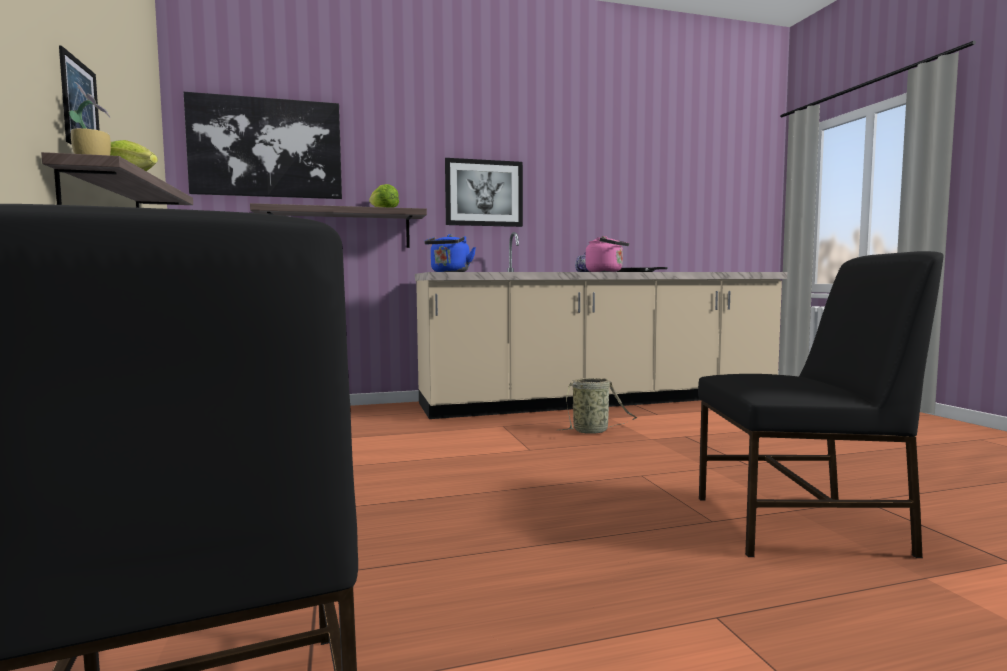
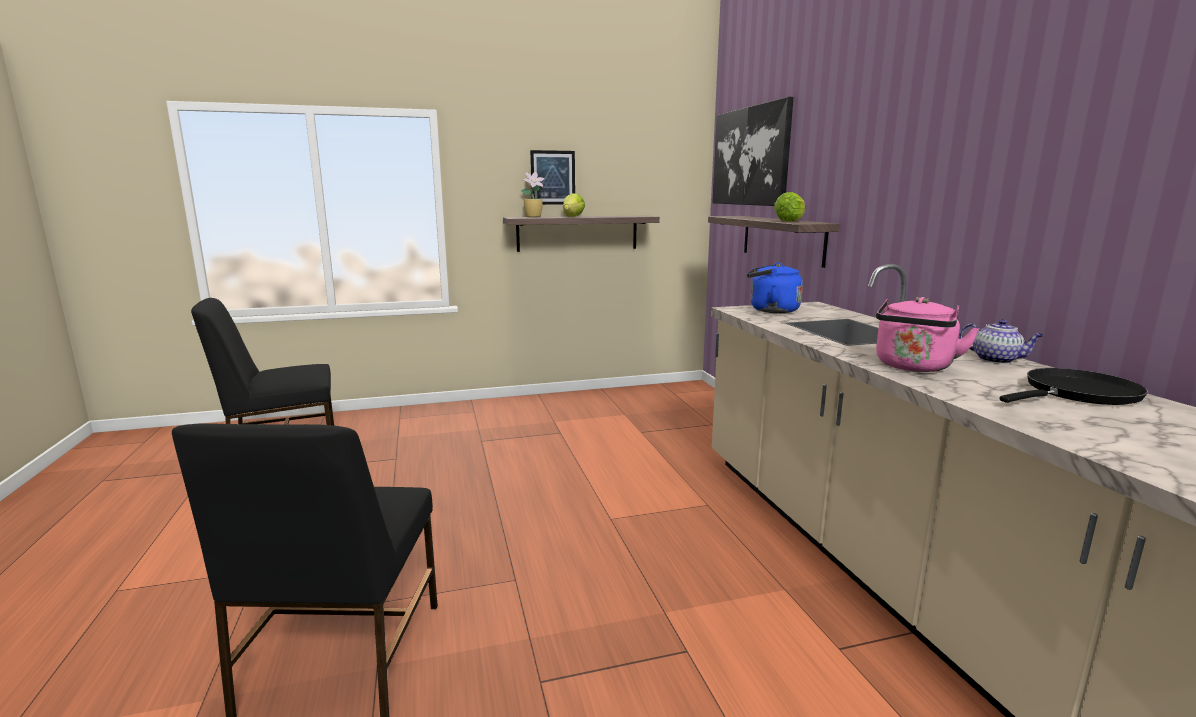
camera: 90 degrees right, 10 degrees up
(484, 193) = (906, 194): picture -> none
(593, 431) = (697, 565): basket -> none

